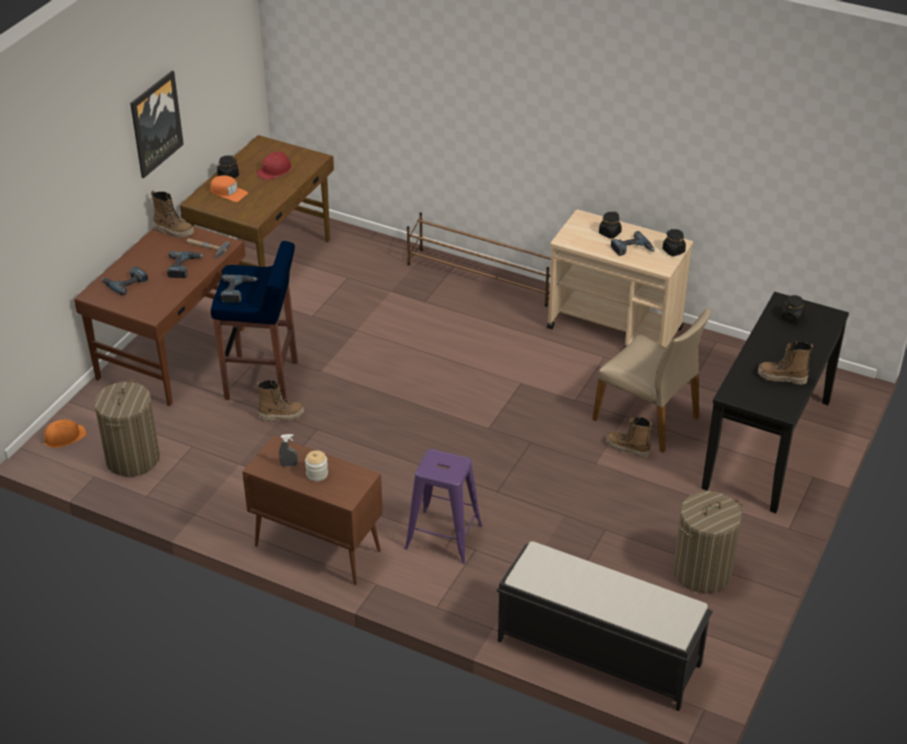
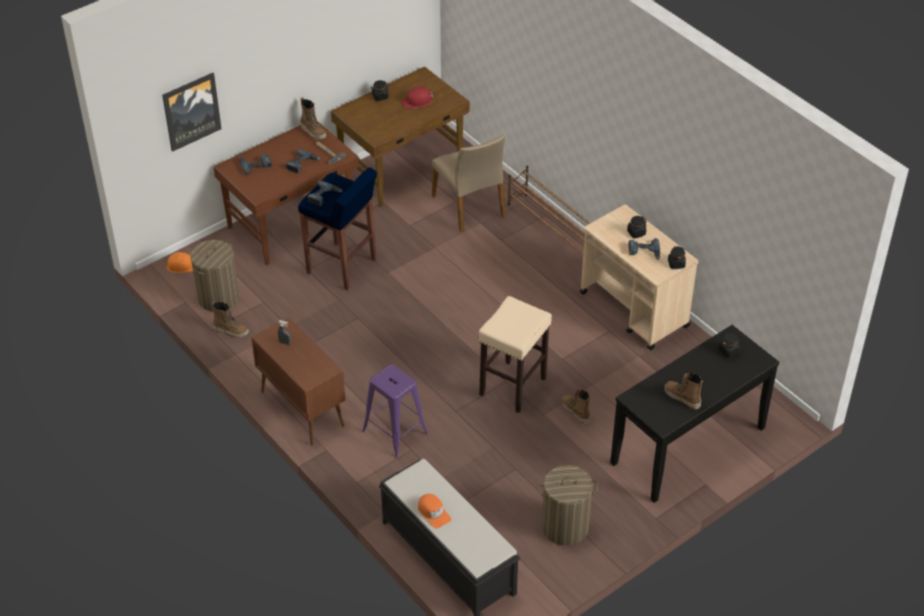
camera: 25 degrees right, 5 degrees up
(155, 123) = (314, 47): picture -> picture (191, 111)
(228, 192) = (371, 110): orange cap -> orange cap (433, 512)
(281, 415) = (339, 299): boot -> boot (231, 331)
(317, 474) = (299, 356): jar -> none
(542, 444) = (513, 386): none -> beige stool
(648, 418) = (608, 392): beige chair -> beige chair (469, 206)

